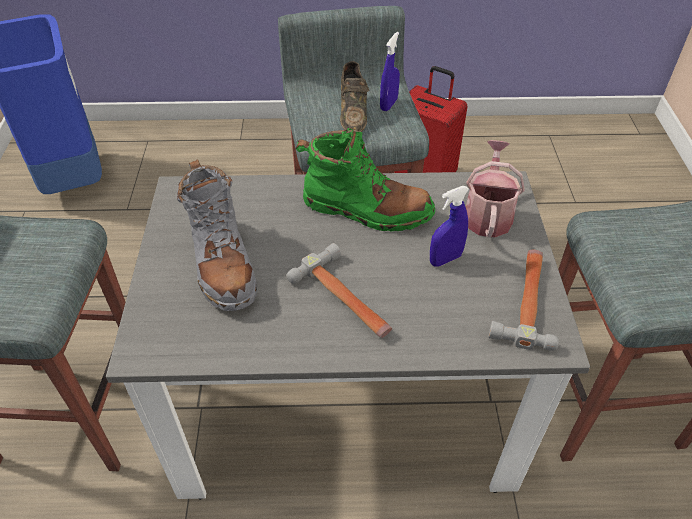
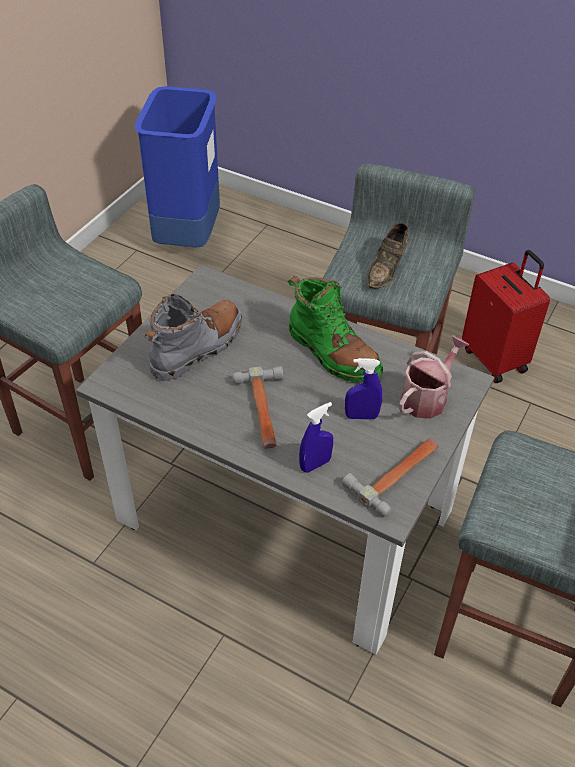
camera: 30 degrees right, 0 degrees up
(222, 264) = (198, 348): grey boot -> grey boot turned 150 degrees counterclockwise
(388, 104) = (424, 272): blue spray bottle -> blue spray bottle (315, 464)

